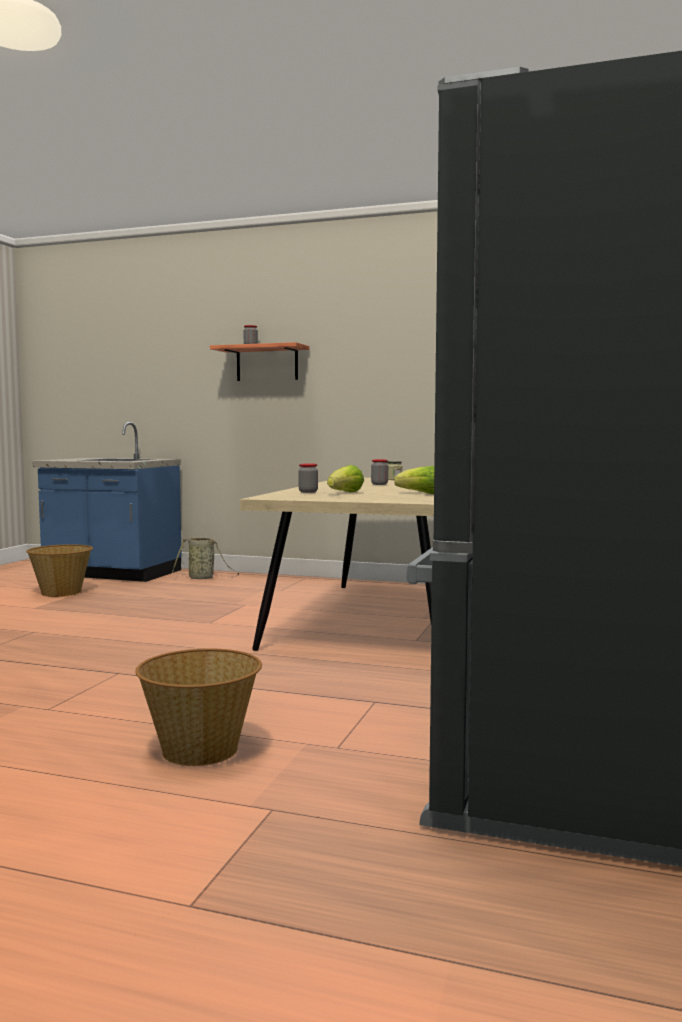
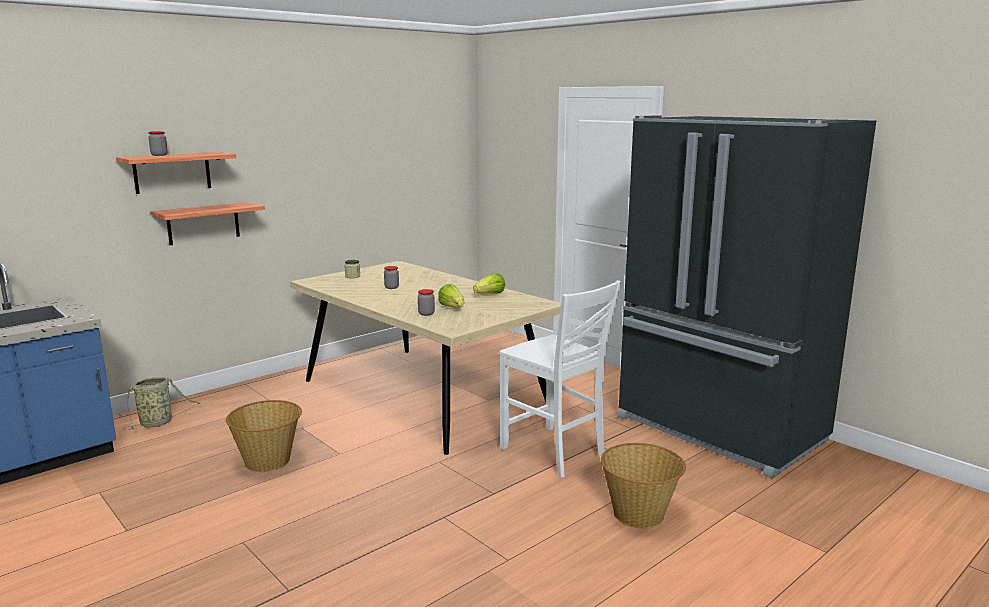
camera: 60 degrees left, 10 degrees up
(61, 593) = (76, 505): basket -> basket (268, 461)
(288, 412) = (203, 223): none -> shelf
(318, 687) = (554, 453): none -> white chair

